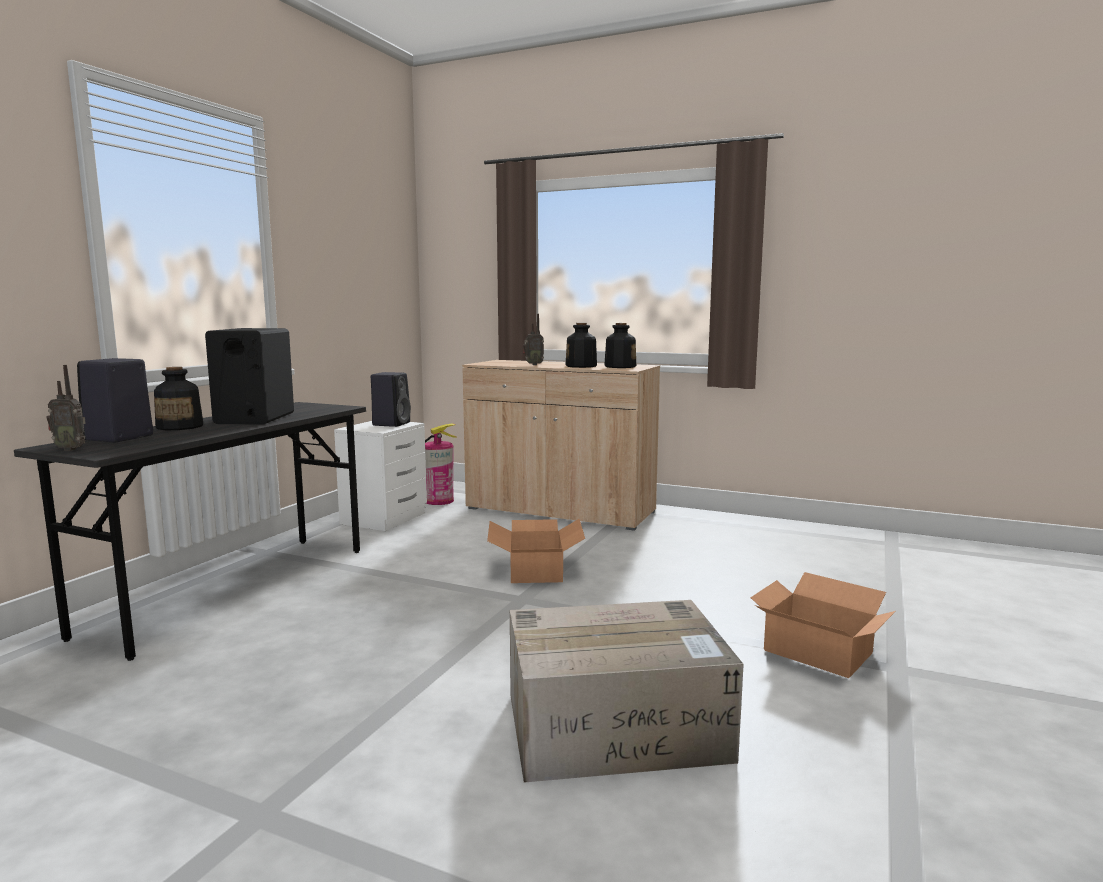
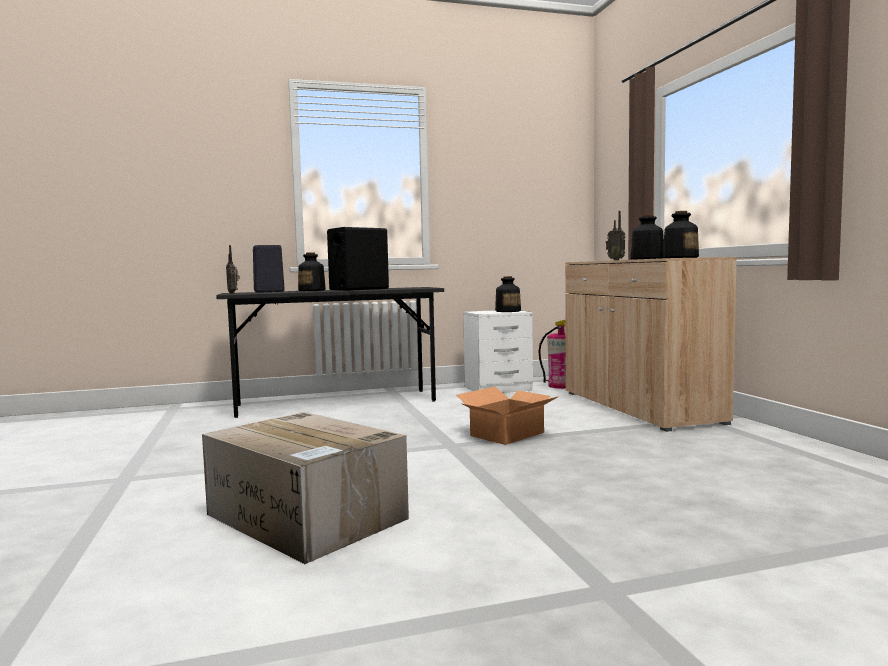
camera: 50 degrees right, 5 degrees down
(391, 424) = (508, 311): black speaker -> bottle
(818, 652) = (566, 548): cardboard box -> none

